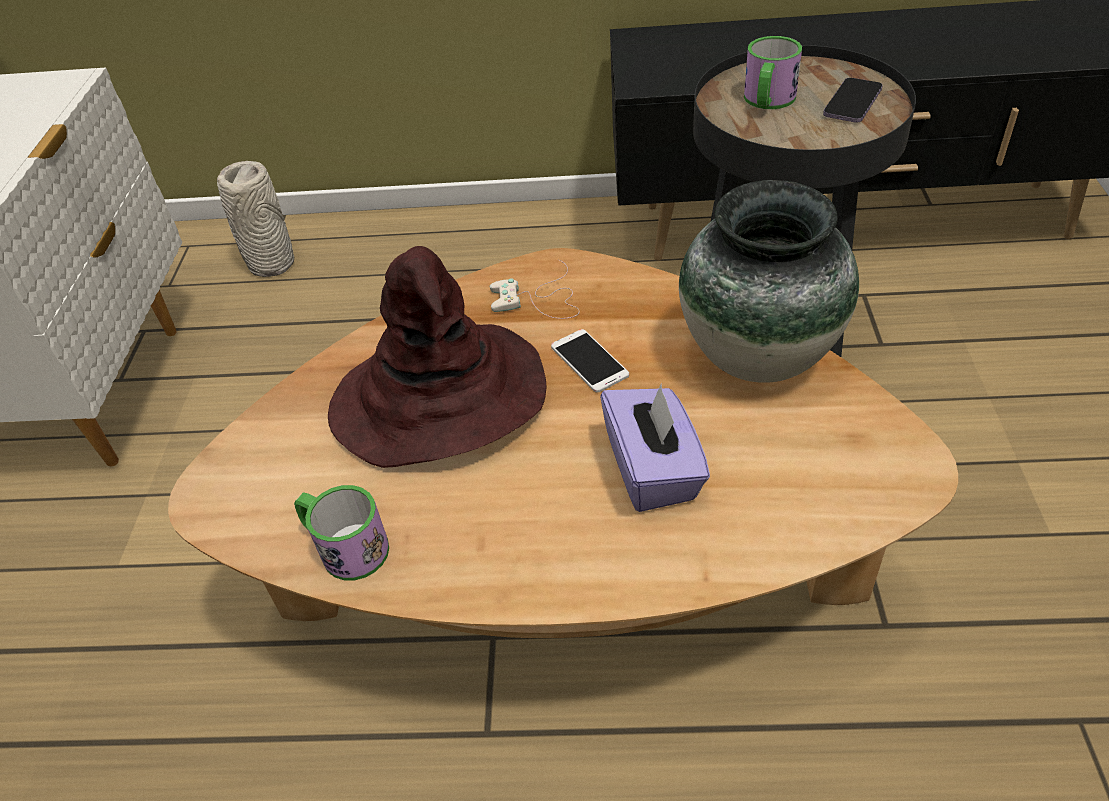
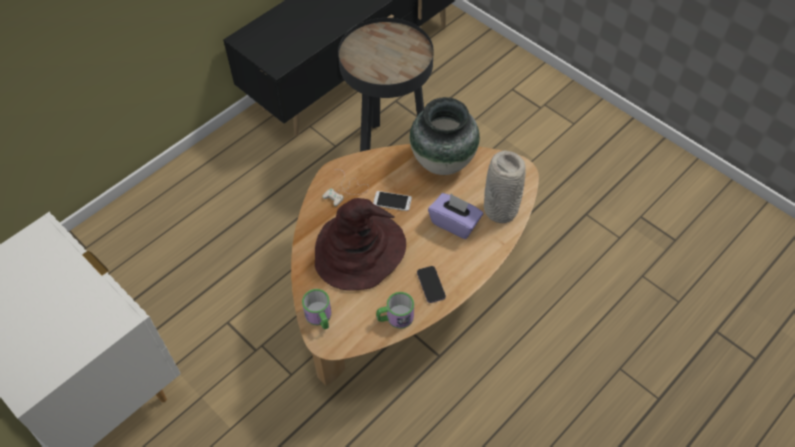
camera: 50 degrees left, 10 degrees up
(271, 264) = (103, 260): grey vase -> grey vase (501, 211)
(767, 101) = (373, 59): mug -> mug (320, 317)
(852, 103) = (403, 44): phone -> phone (431, 285)

